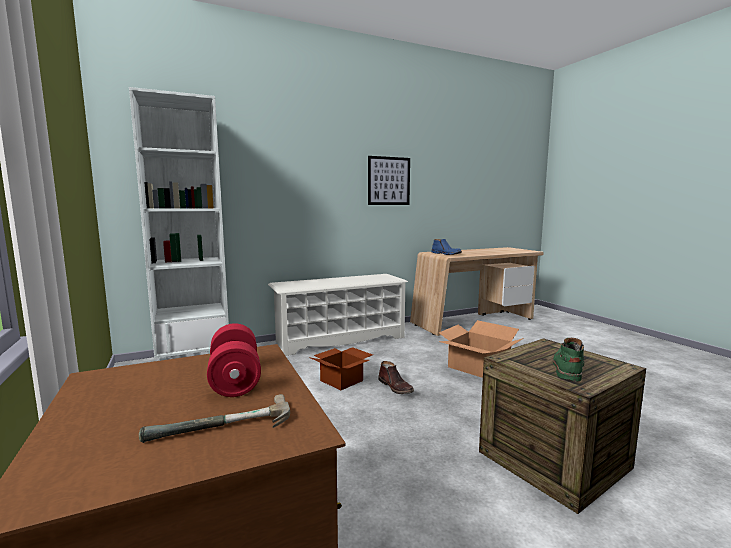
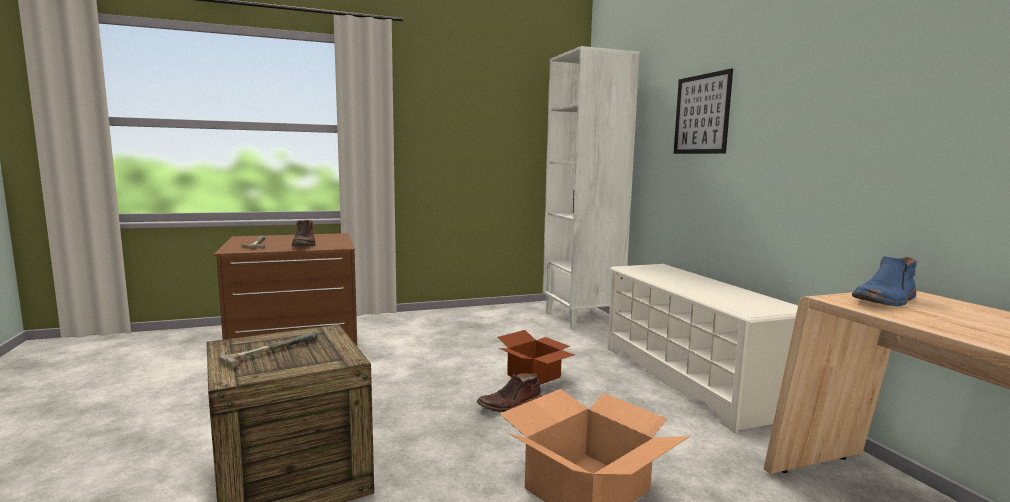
camera: 95 degrees right, 0 degrees up
(235, 379) = (305, 245): red dumbbell -> brown boot
(389, 181) = (853, 107): picture -> picture (701, 114)
(568, 367) = (268, 350): green boot -> hammer

